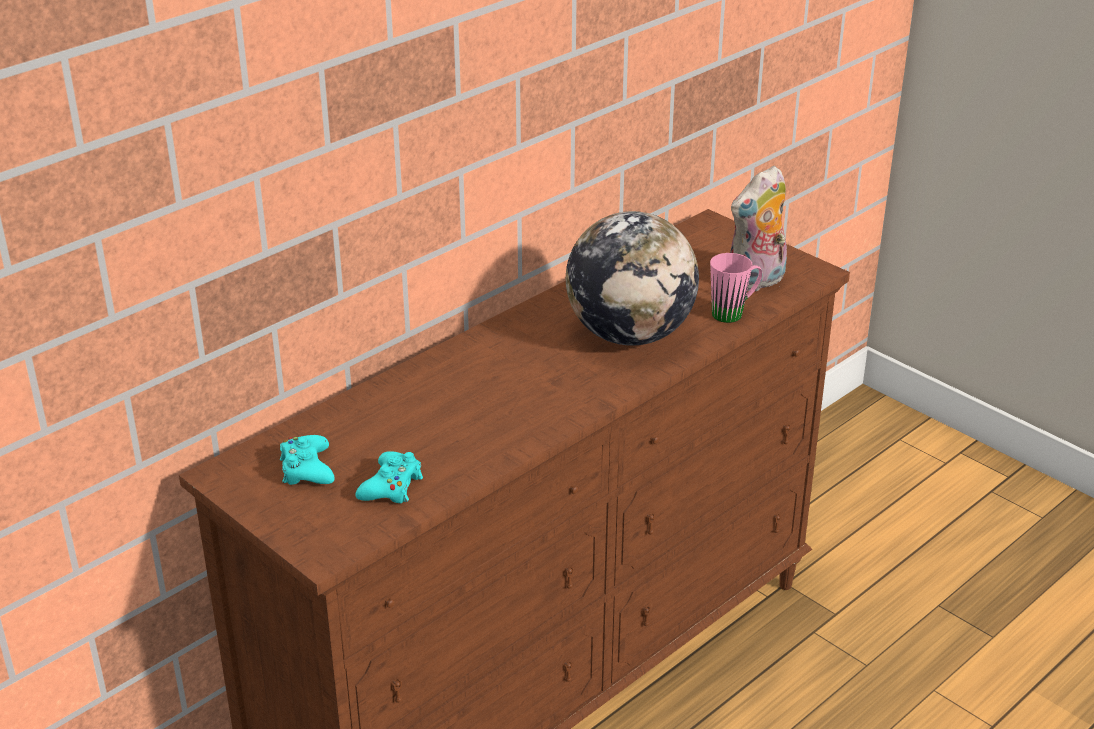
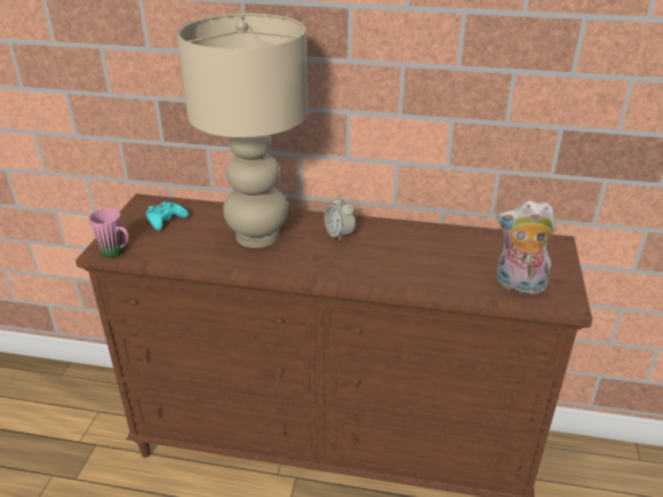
camera: 55 degrees right, 0 degrees up
(391, 486) = (171, 247): turquoise game controller -> none
(452, 406) = (258, 236): none -> beige table lamp
(524, 345) = (339, 234): none -> alarm clock
(630, 334) = (394, 262): globe -> none
(734, 312) = (469, 290): pink mug -> pink mug (117, 253)

